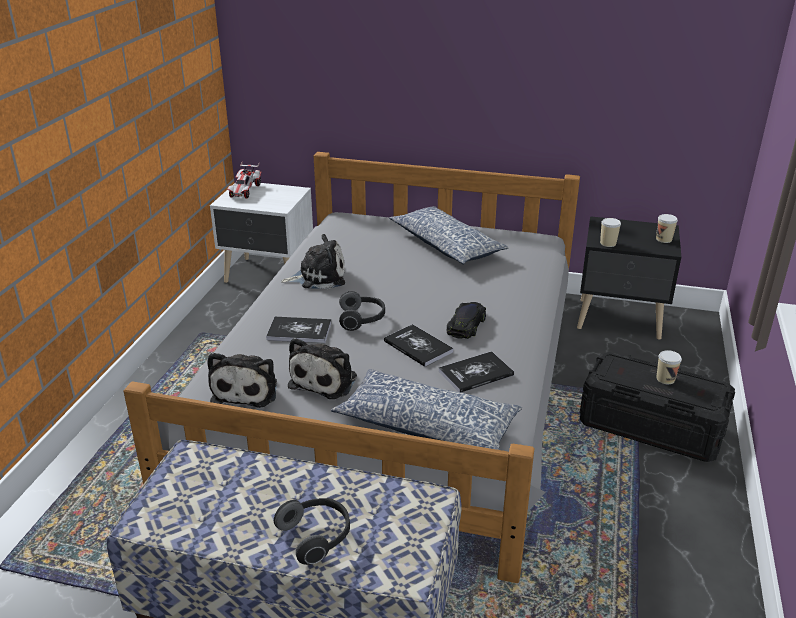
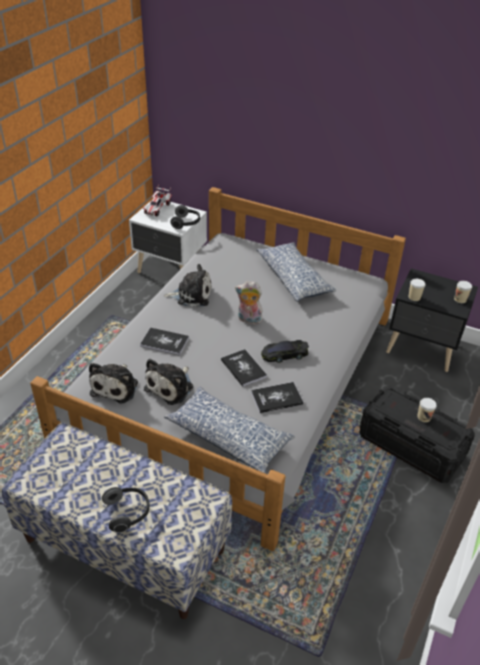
camera: 10 degrees right, 10 degrees up
(362, 319) = (211, 338): headphones -> headphones (186, 223)
(404, 294) = (248, 320): none -> plush toy
(466, 324) = (284, 354): black toy car -> black toy car turned 135 degrees counterclockwise

